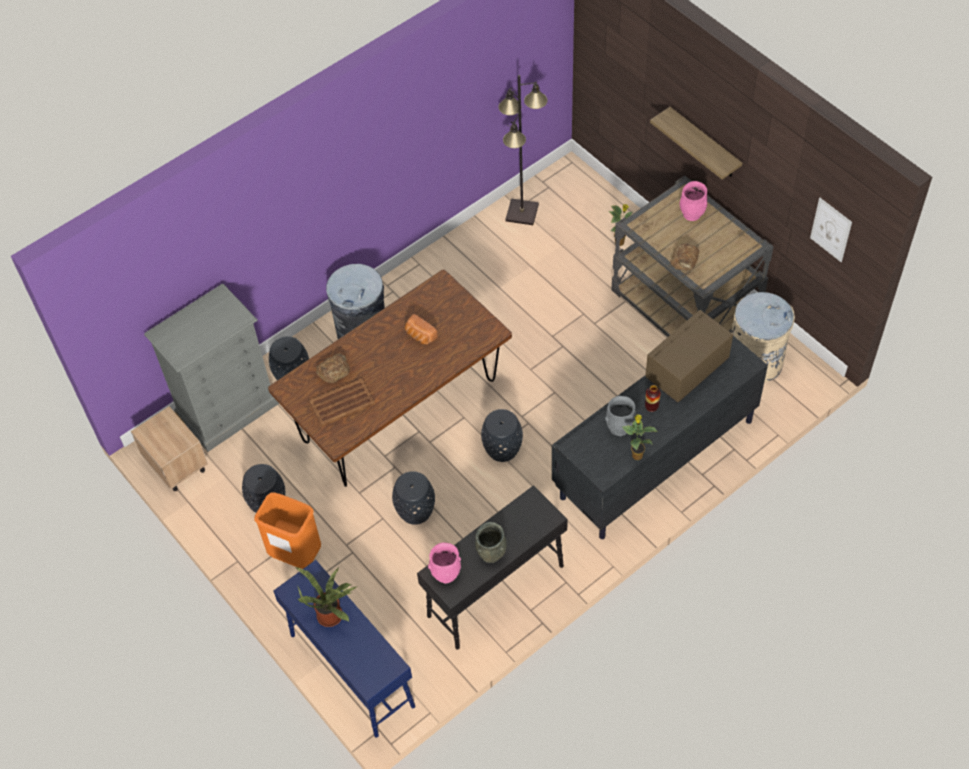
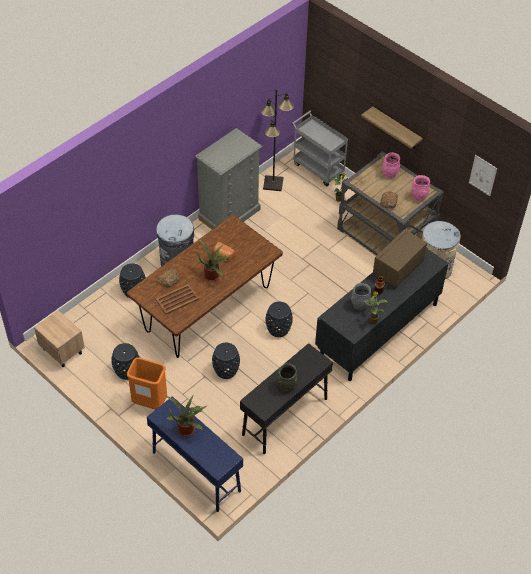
camera: 10 degrees left, 5 degrees down
(228, 409) = (93, 314): grey dresser -> grey dresser (230, 214)
(401, 366) = (213, 275): none -> potted plant
(445, 574) = (259, 400): pink vase -> pink vase (418, 197)
(591, 193) = (317, 170): none -> grey cart

